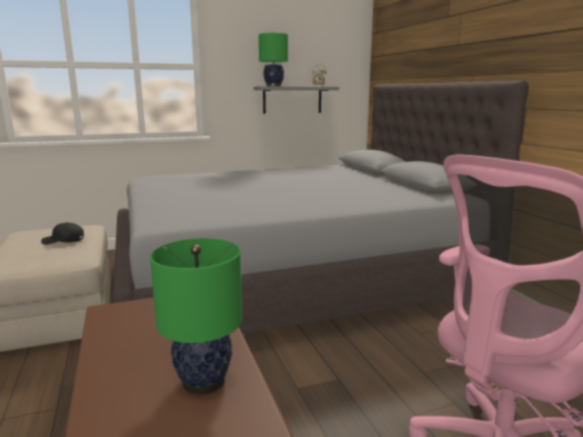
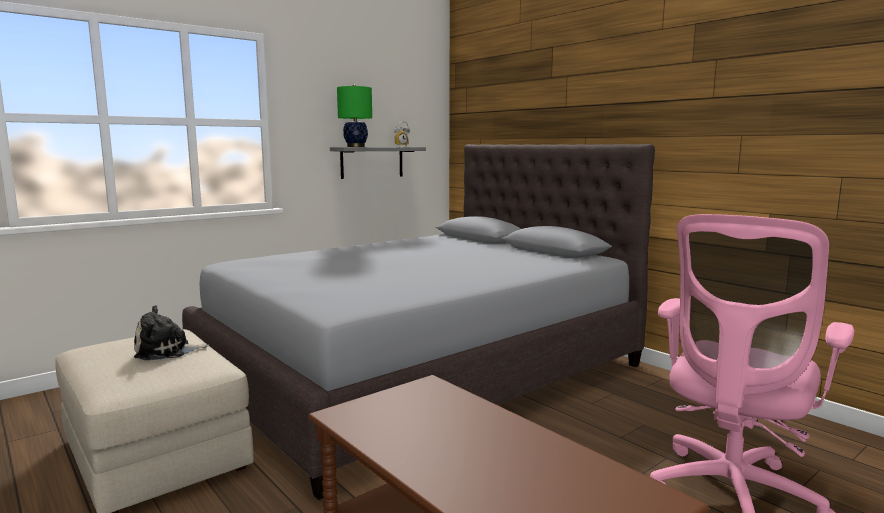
camera: 20 degrees left, 5 degrees down
(64, 241) = (167, 351): black cap -> plush toy
(203, 380) = (526, 454): green table lamp -> none

